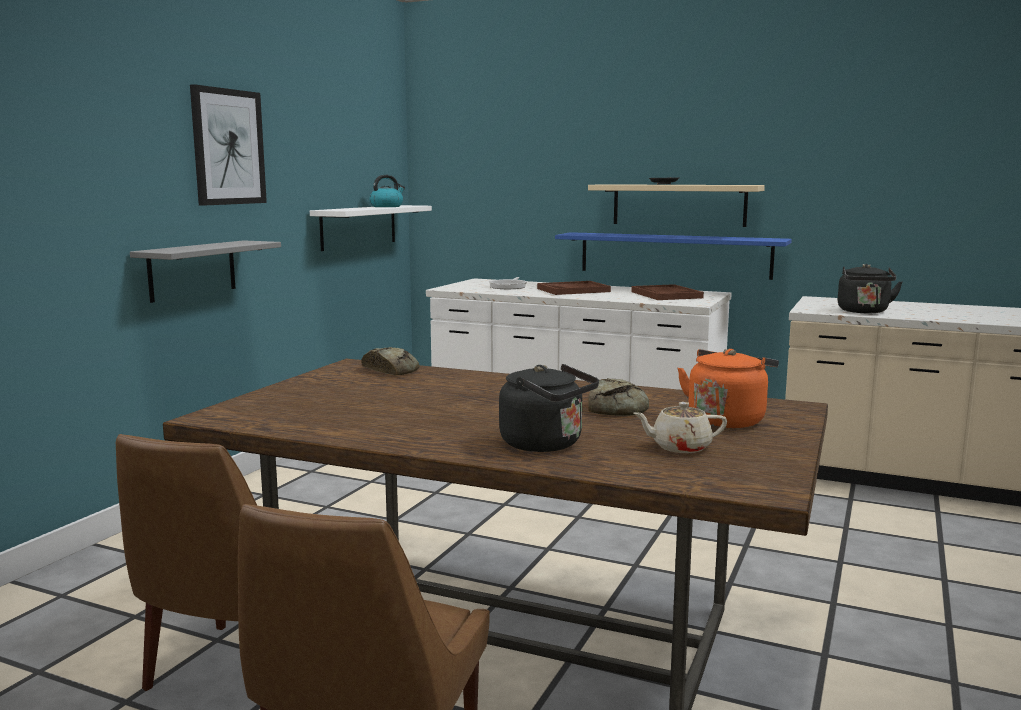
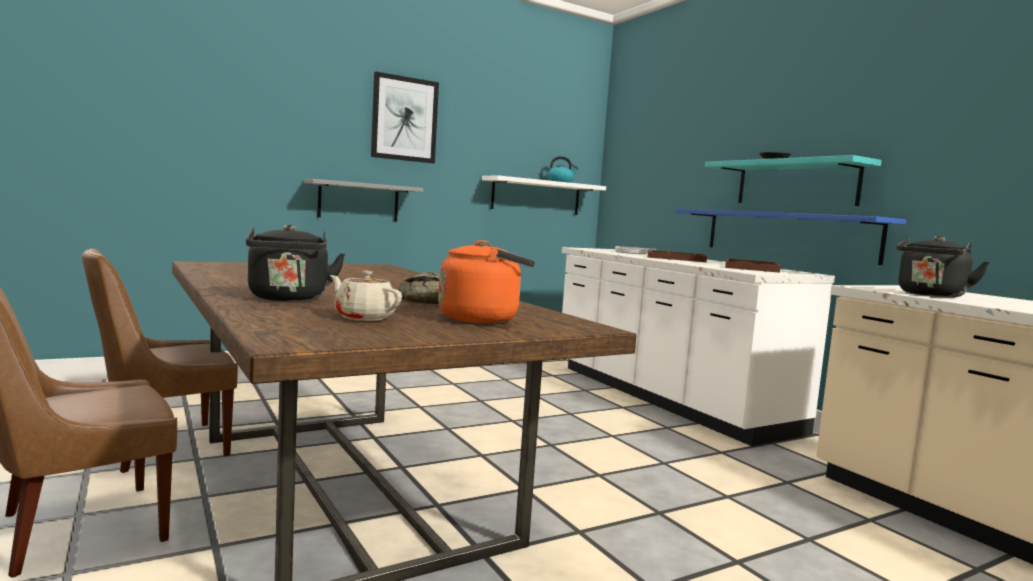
camera: 35 degrees right, 5 degrees down
(391, 370) = (387, 269): bread -> none
(678, 205) = (796, 183): beige shelf -> turquoise shelf

